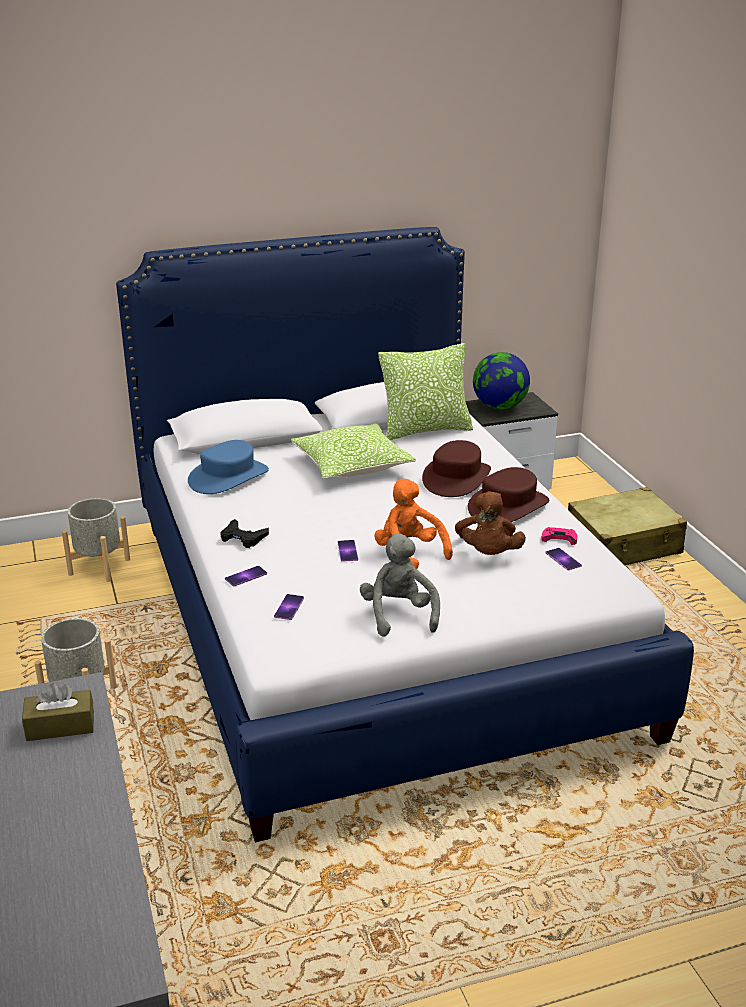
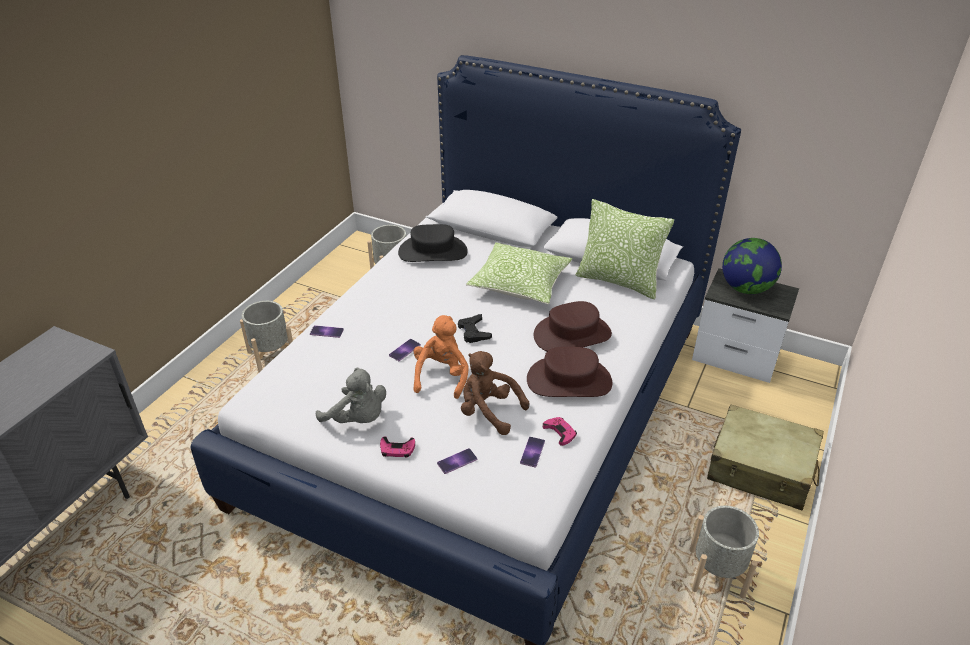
camera: 45 degrees right, 10 degrees up
(60, 726) = (48, 370): brown tissue box -> none
(228, 477) = (433, 252): blue hat -> black hat
(243, 538) = (368, 302): black game controller -> black game controller (473, 332)
(289, 607) = (308, 369): phone -> phone (457, 461)
(399, 615) = (358, 419): grey plush toy -> grey plush toy turned 90 degrees clockwise
(468, 613) = (397, 449): none -> pink game controller
(488, 554) = (489, 411): brown plush toy -> brown plush toy turned 75 degrees clockwise
(689, 620) = (716, 573): none -> grey planter

